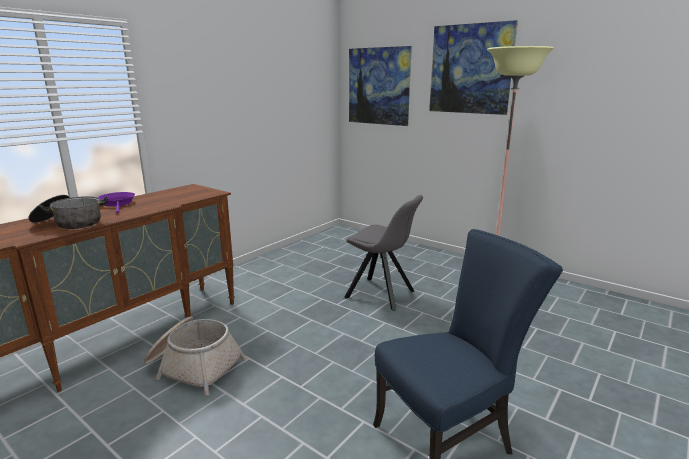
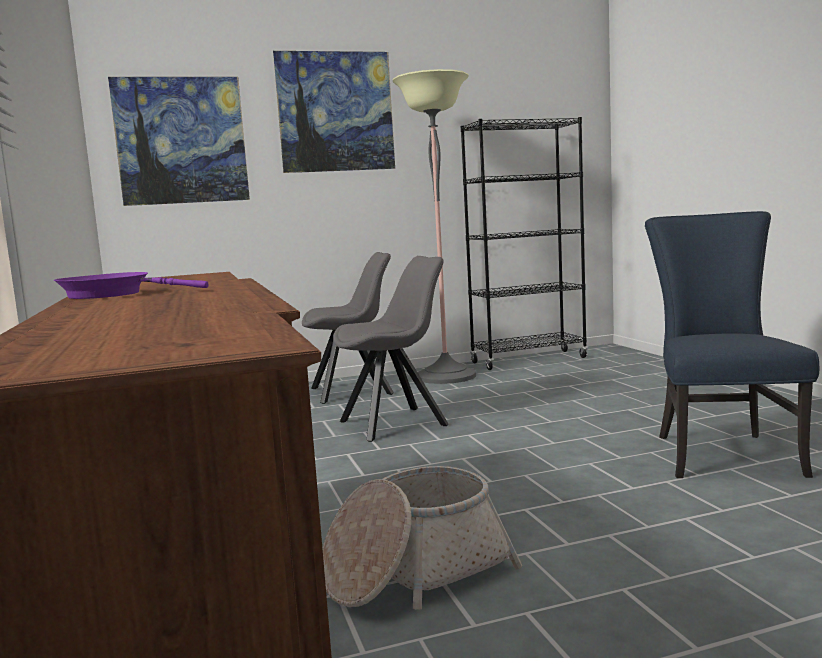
camera: 55 degrees left, 10 degrees down
(70, 223) = (190, 301): cooking pot -> none
(423, 262) = (352, 391): none -> grey chair
(581, 293) = (528, 360): none -> black bookcase

